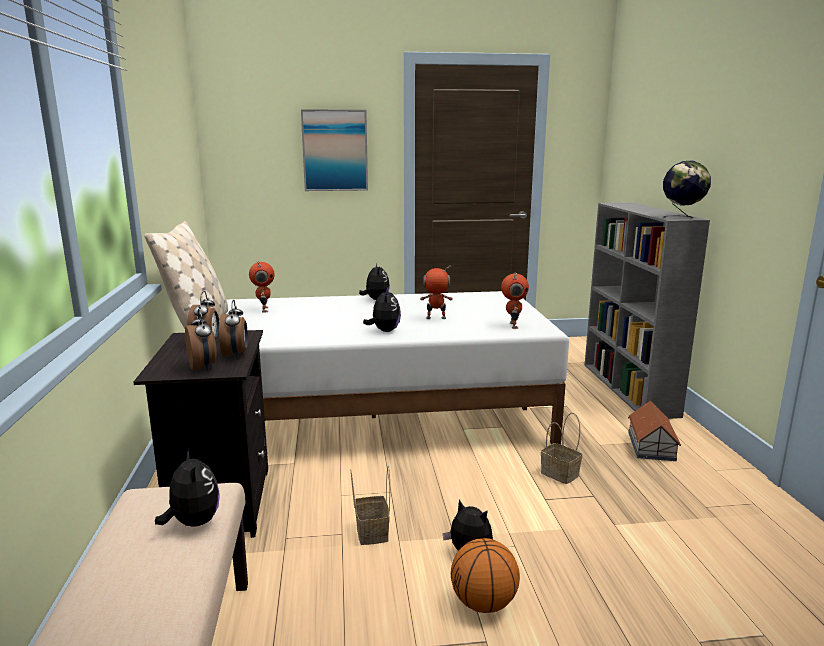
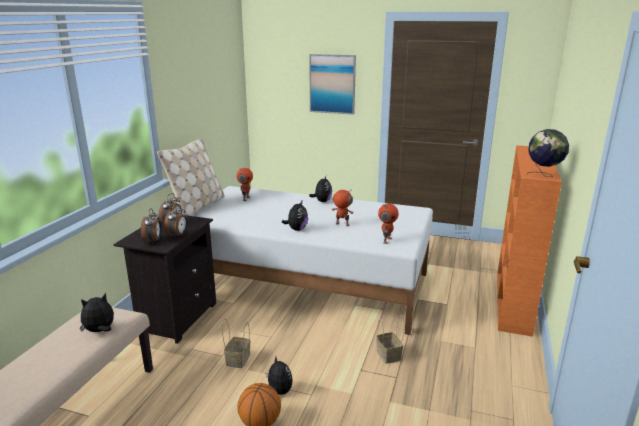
camera: 25 degrees right, 5 degrees up
(193, 522) = (100, 331): plush toy -> plush toy turned 120 degrees counterclockwise
(629, 389) = (513, 302): grey bookcase -> orange bookcase
(651, 445) = (480, 352): toy house -> none

